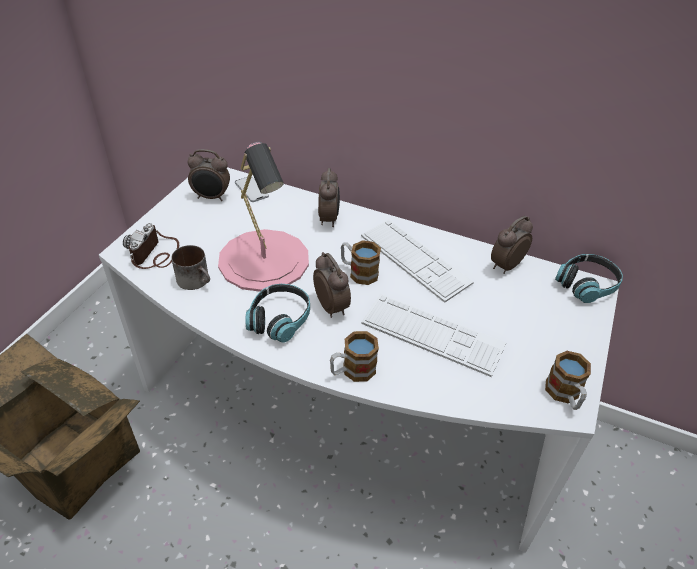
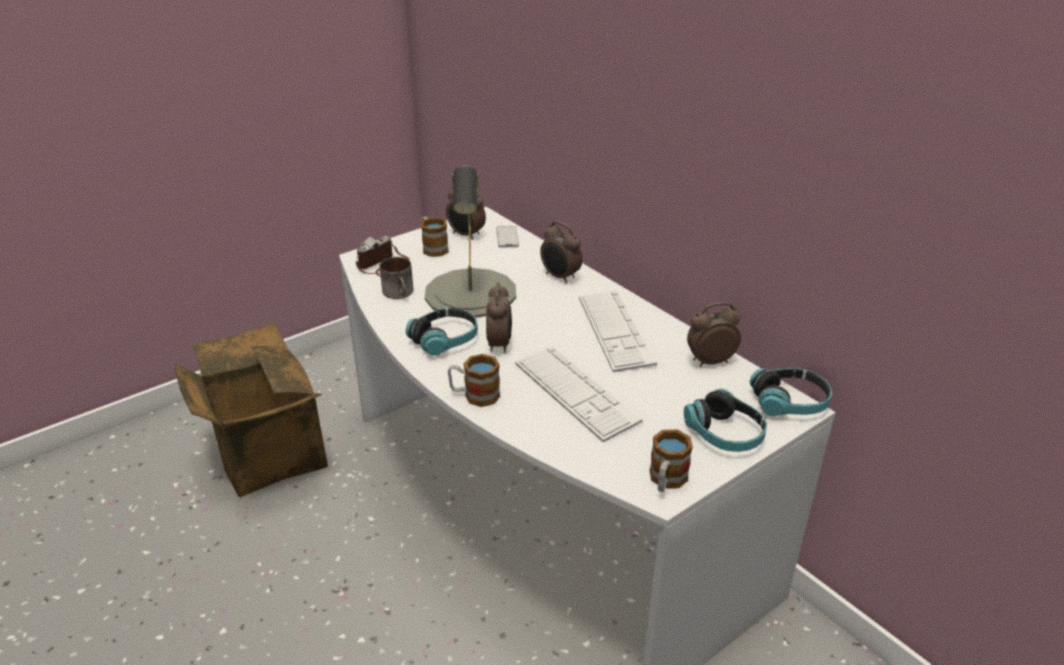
camera: 30 degrees right, 10 degrees down
(264, 260) = (471, 293): pink table lamp -> grey table lamp
(329, 219) = (560, 277): alarm clock -> alarm clock turned 105 degrees clockwise
(358, 272) = (549, 325): mug -> mug (433, 248)
(568, 331) = (725, 434): none -> headphones

